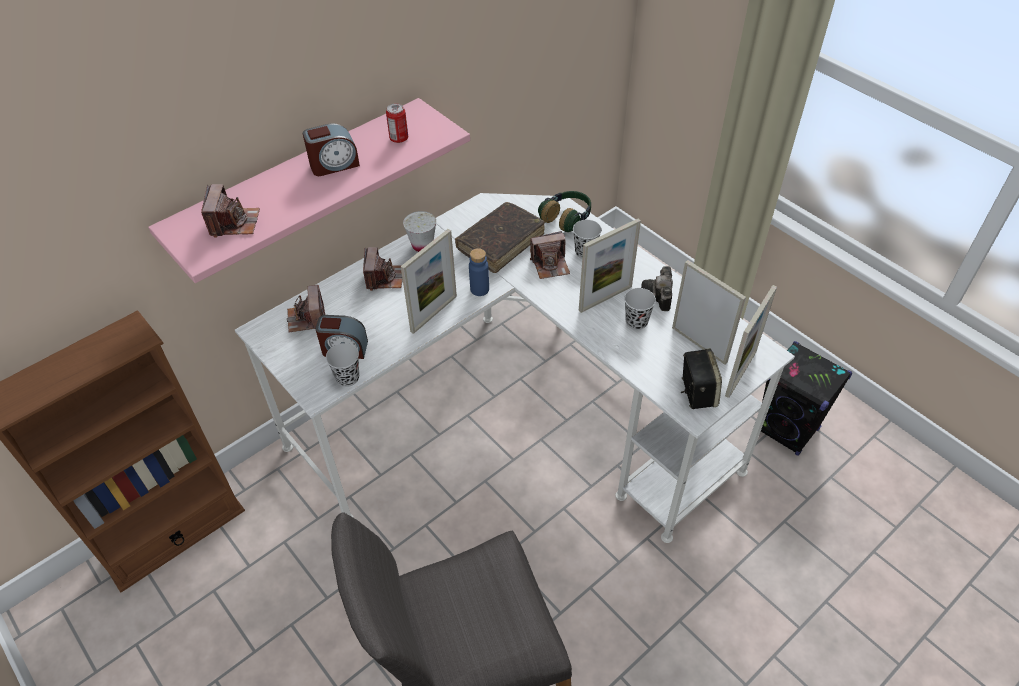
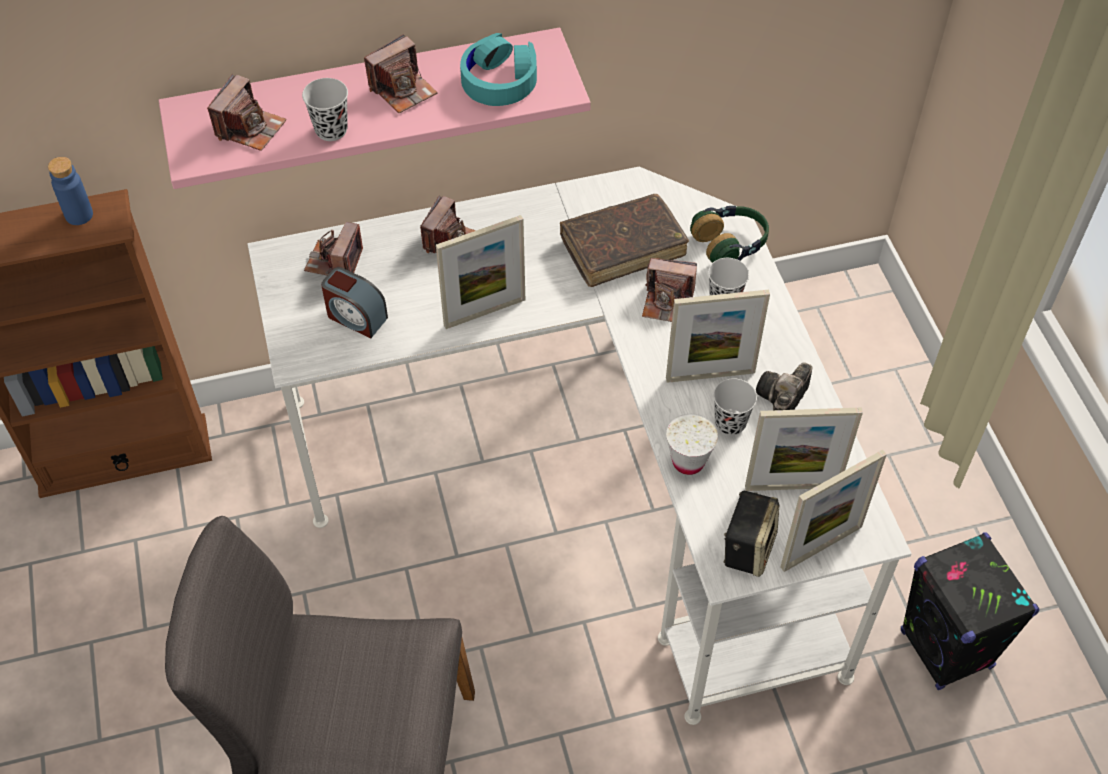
camera: 25 degrees right, 5 degrees up
(334, 165) = (403, 90): alarm clock -> camera
(347, 378) = (340, 355): black cup -> black cup (331, 130)
(399, 139) = (499, 79): can -> turquoise headphones
(422, 245) = (523, 214): white cup -> white cup (688, 462)
(479, 289) = (559, 301): blue bottle -> blue bottle (79, 215)
(699, 345) = (792, 486): picture frame -> picture frame turned 105 degrees clockwise

